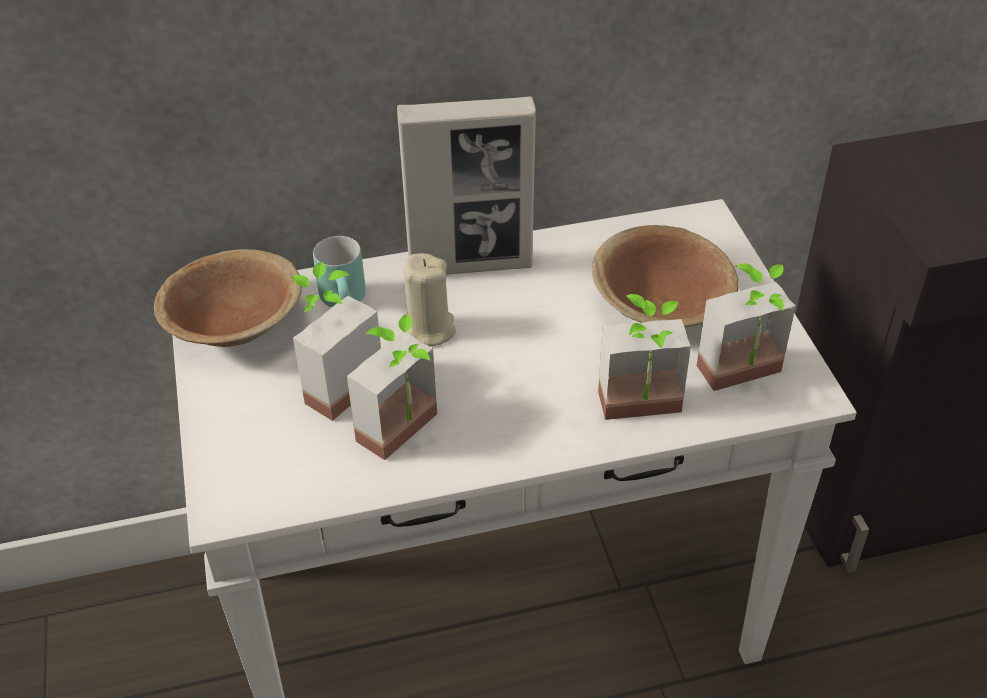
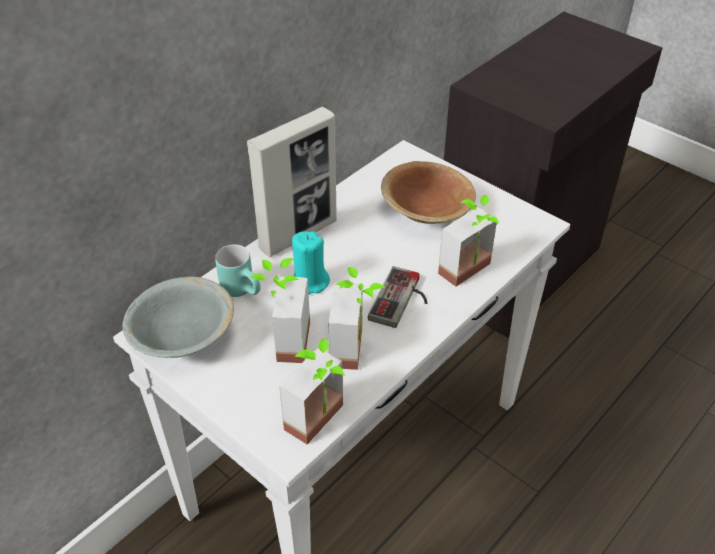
camera: 35 degrees left, 0 degrees up
(235, 325) = (183, 337): brown bowl -> grey bowl
(428, 329) = (309, 283): beige candle -> turquoise candle
(519, 405) = (402, 301): none -> game controller
(746, 379) = (505, 231): potted plant -> potted plant (324, 423)

